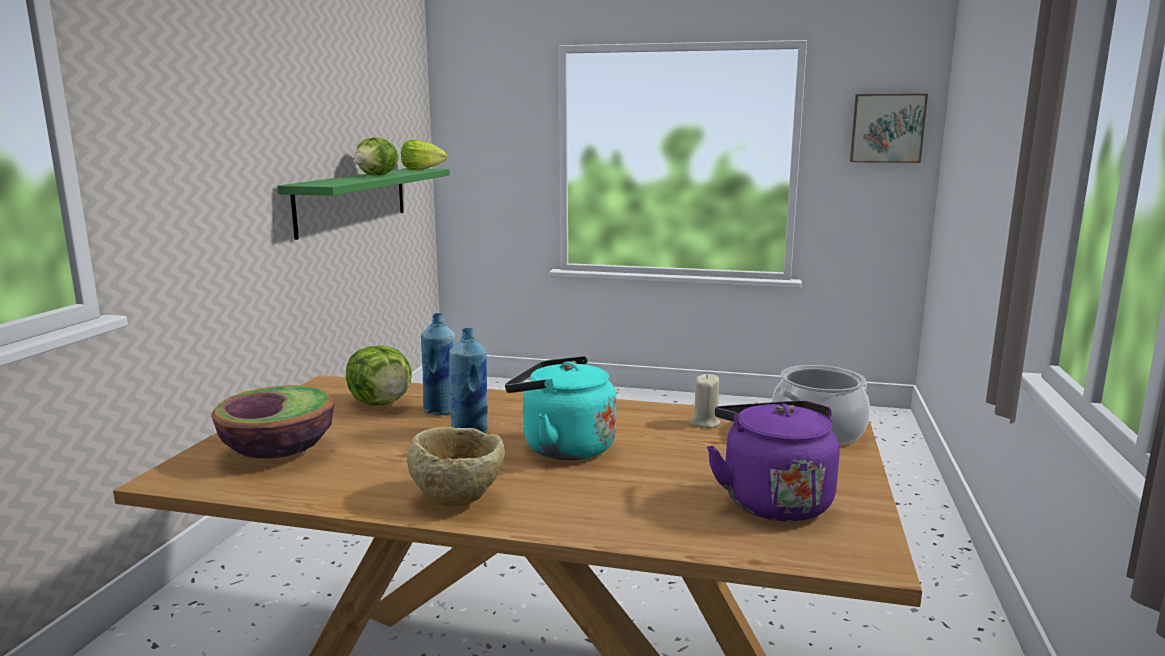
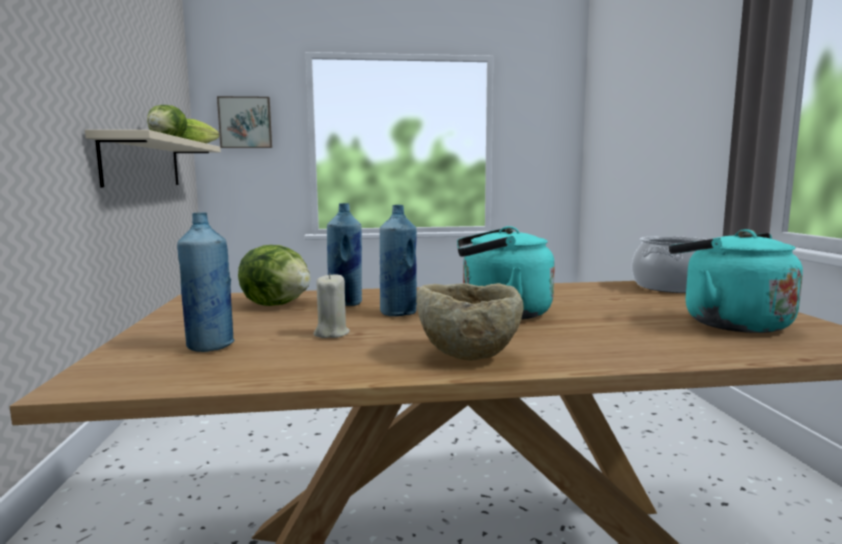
camera: 20 degrees left, 5 degrees down
(279, 451) = (210, 346): bowl -> blue bottle
(353, 200) = (143, 163): green shelf -> beige shelf
(705, 423) = (584, 290): beige candle -> beige candle (331, 333)
(772, 500) = (728, 323): purple kettle -> turquoise kettle
(887, 128) = (549, 119): picture -> picture (245, 122)

